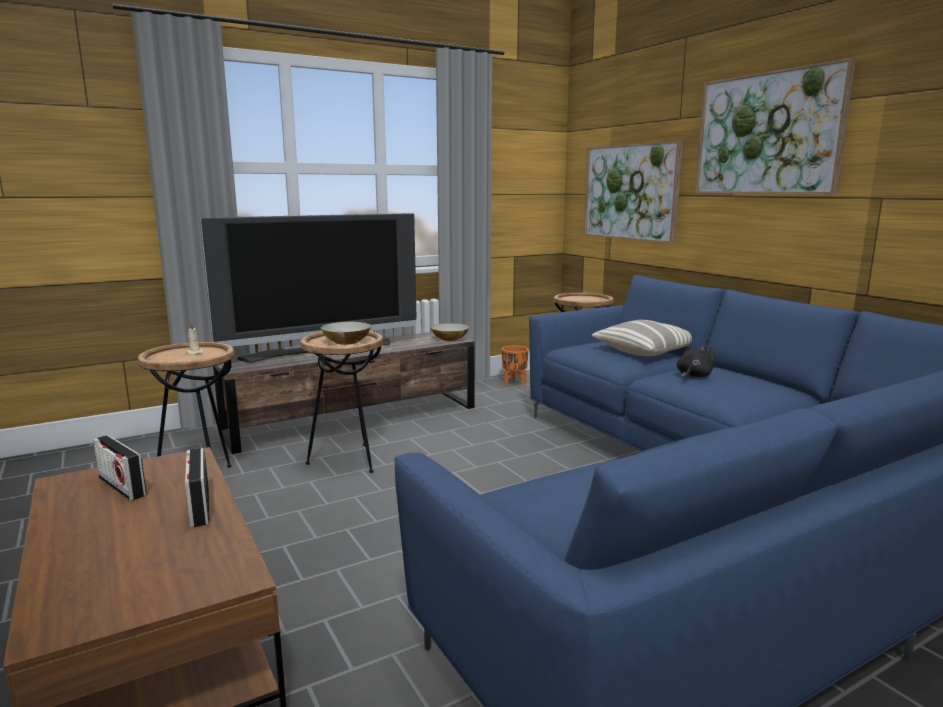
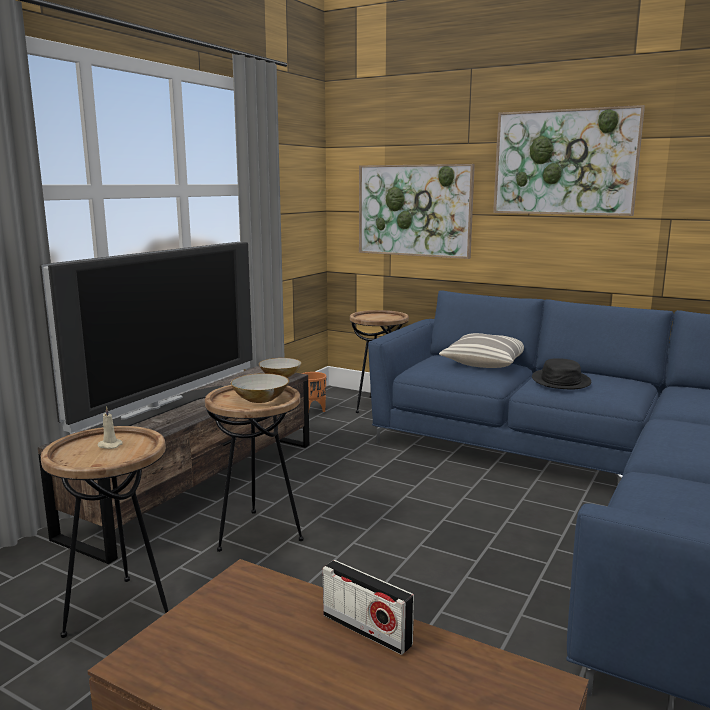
camera: 30 degrees left, 0 degrees up
(122, 487) = (231, 639): radio -> none
(693, 376) = (560, 381): black plush toy -> black hat

